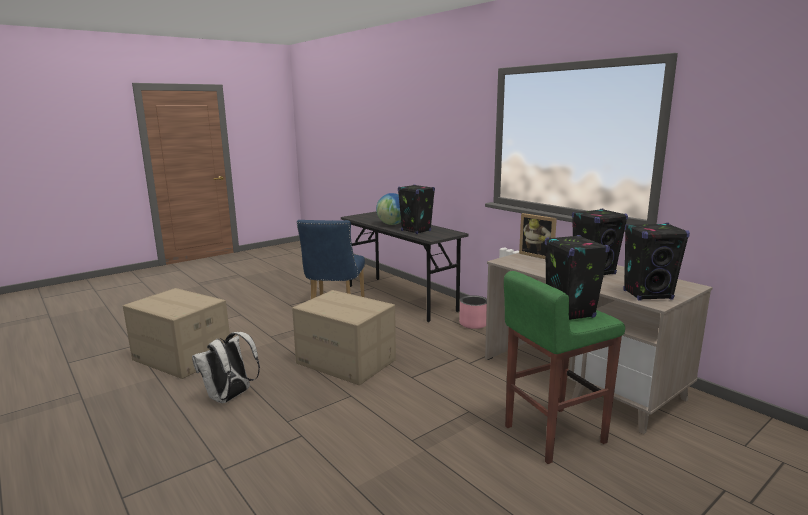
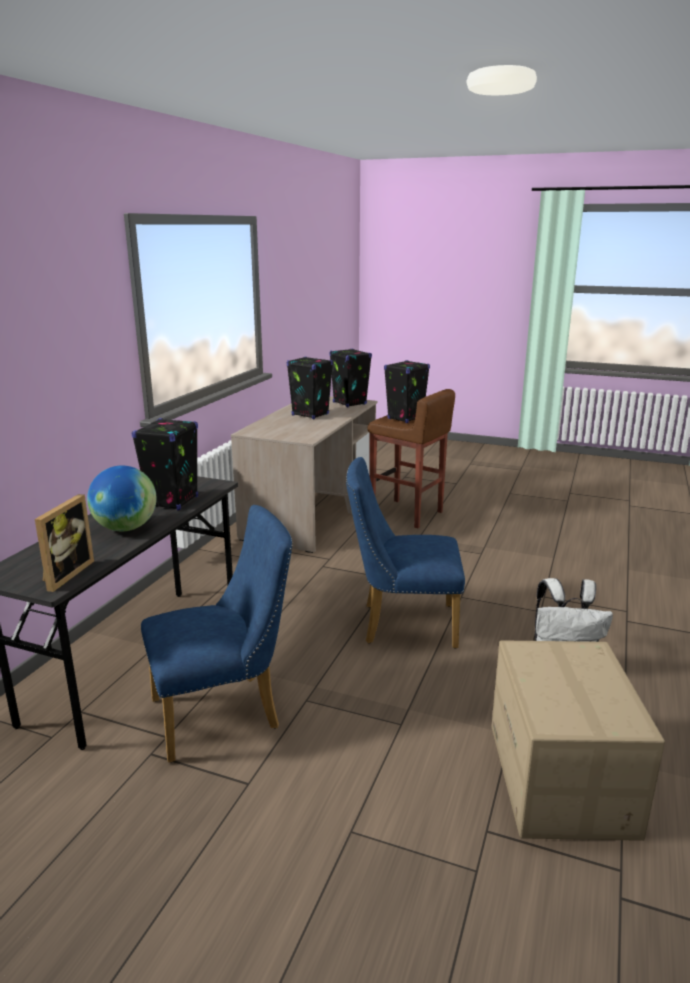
camera: 120 degrees left, 5 degrees up
(347, 361) = (401, 624): cardboard box -> blue chair
(473, 323) = (218, 577): pink planter -> none
(538, 255) = (270, 431): picture frame -> picture frame (64, 574)
(552, 434) = (407, 514): green stool -> brown stool

